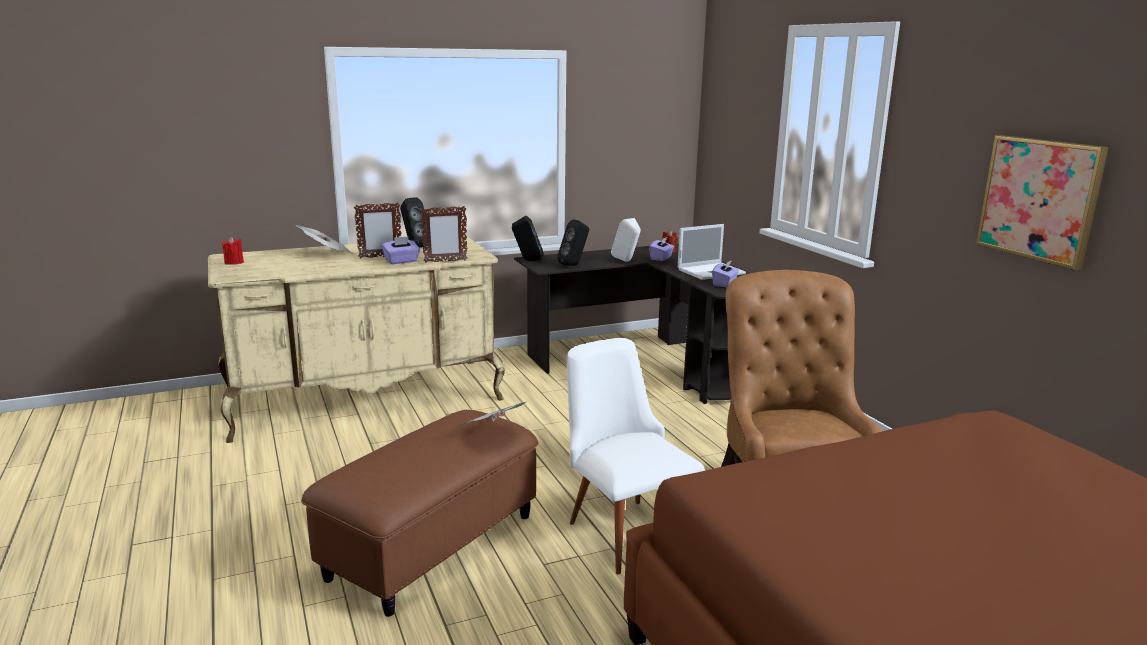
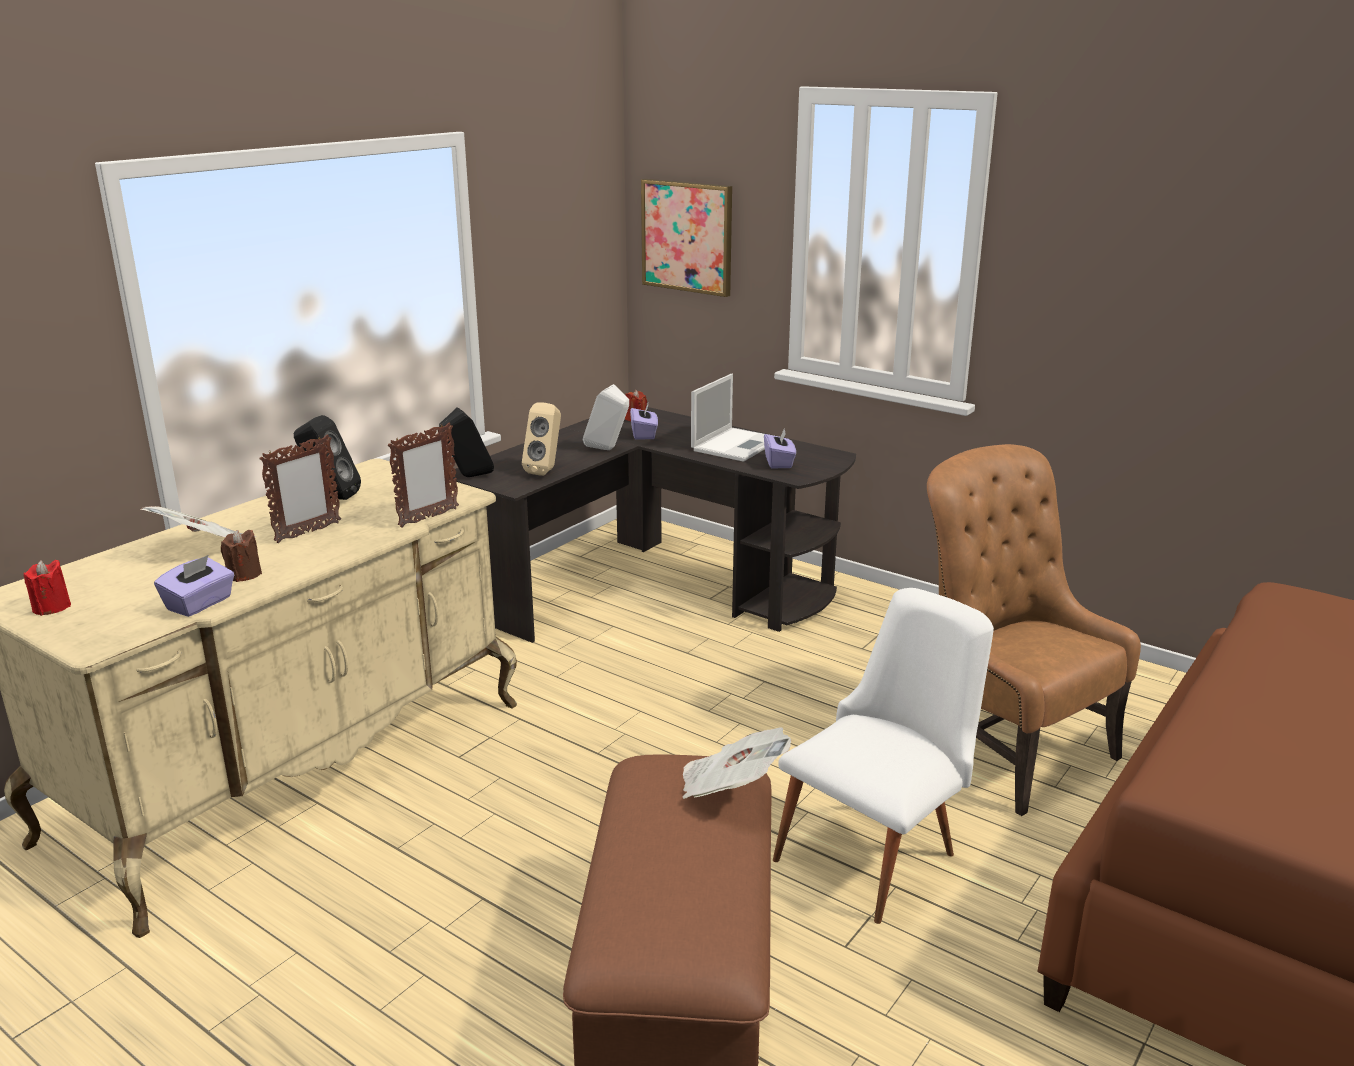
camera: 30 degrees left, 5 degrees up
(325, 266) = (244, 575): none -> brown candle
(401, 261) = (358, 534): purple tissue box -> purple tissue box (200, 604)
(574, 265) = (546, 471): black speaker -> beige speaker
(624, 528) = (878, 851): white chair -> white chair turned 105 degrees clockwise
(1039, 199) = (1227, 319): picture -> picture (687, 236)

